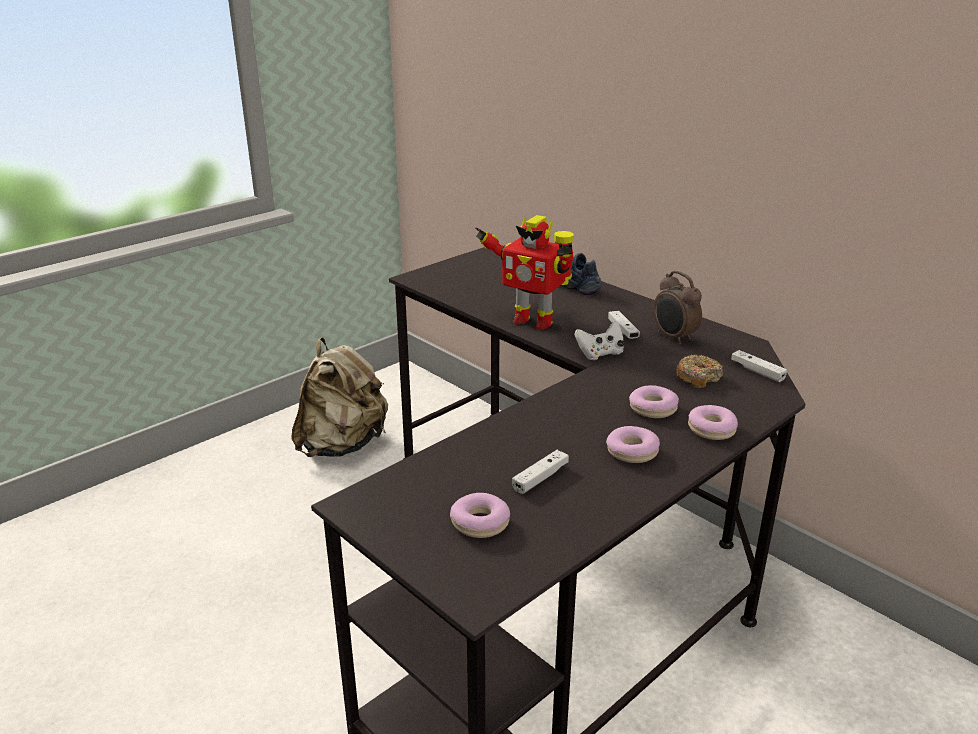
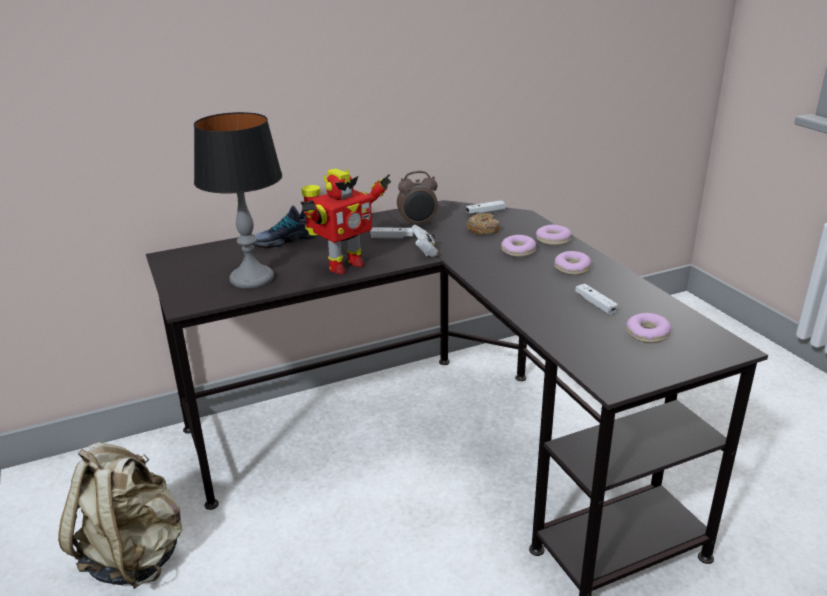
camera: 70 degrees left, 0 degrees up
(477, 289) = (251, 278): none -> table lamp

